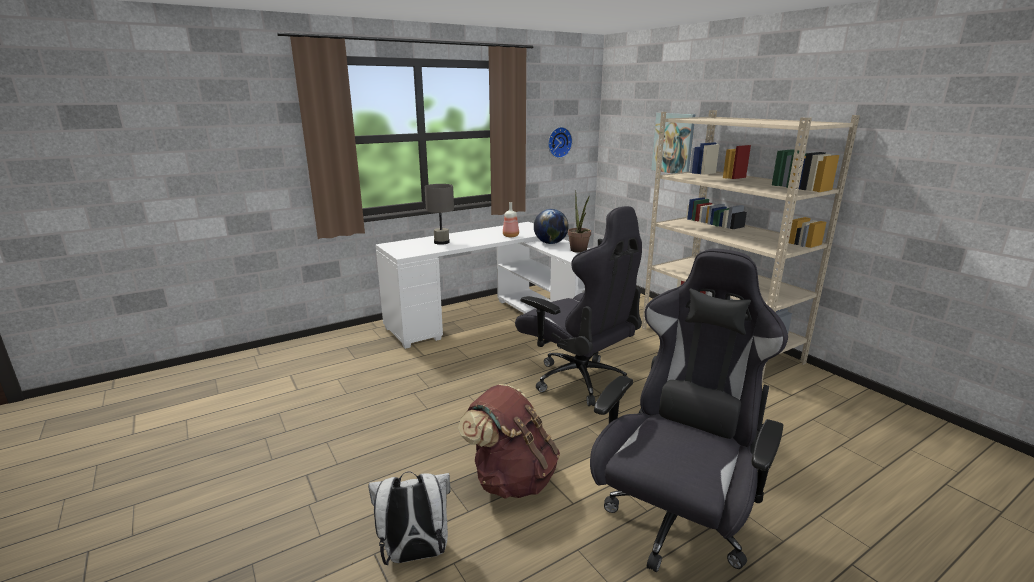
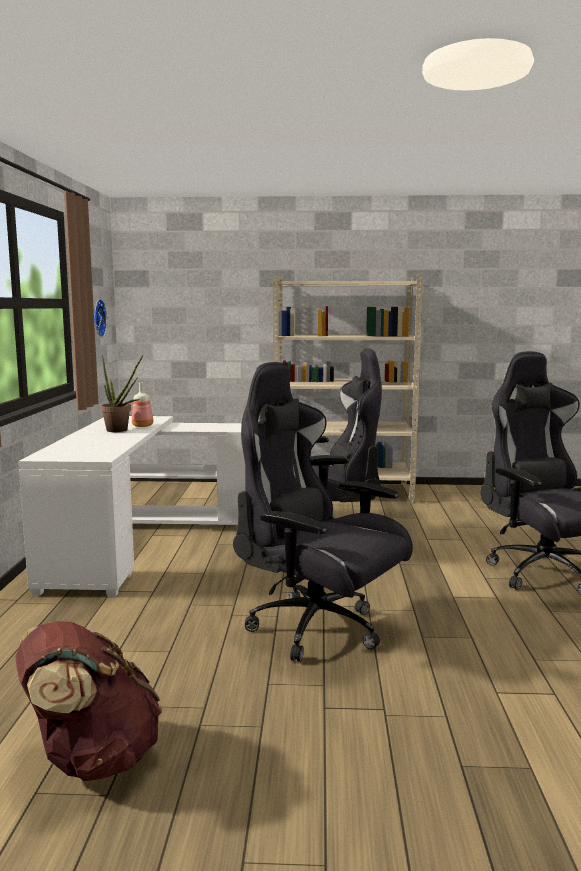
camera: 55 degrees left, 10 degrees down
(415, 554) = (512, 673): white backpack -> none
(418, 435) = (323, 631): none -> black office chair
(442, 242) = (94, 443): grey table lamp -> none
(511, 479) = (443, 609): brown backpack -> brown backpack (91, 759)
(550, 243) = (184, 426): globe -> none
(579, 251) = (230, 425): potted plant -> potted plant (120, 430)
(673, 143) = (232, 312): picture -> none

